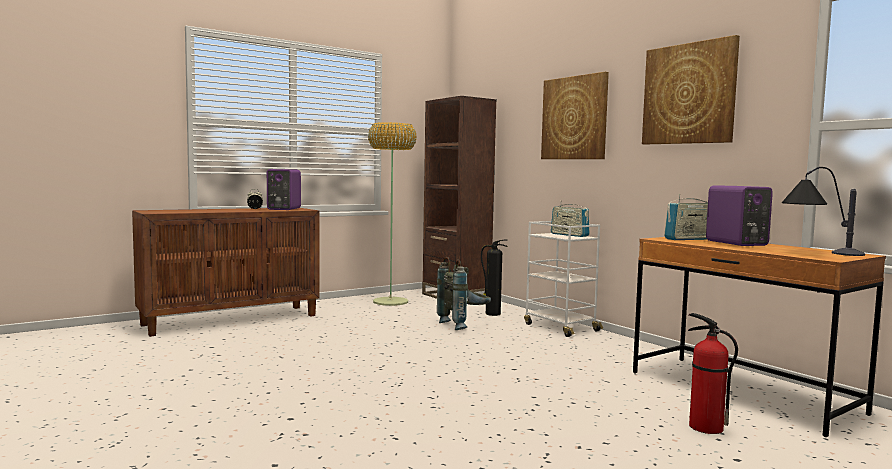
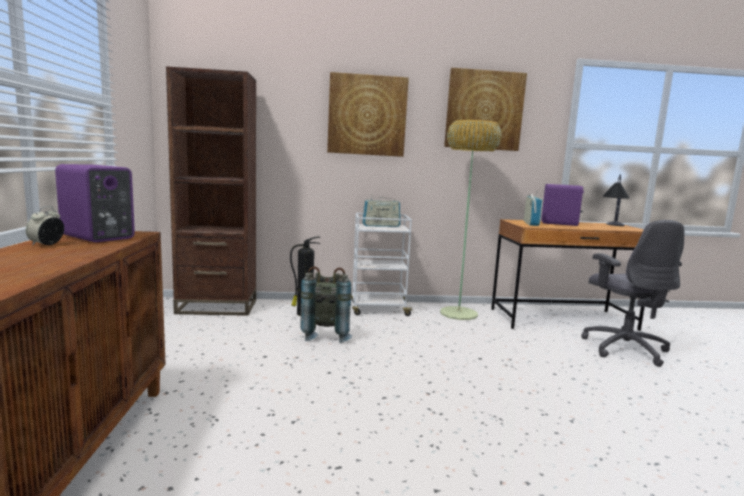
camera: 60 degrees left, 5 degrees up
(391, 301) = (176, 335): floor lamp -> floor lamp (458, 313)
(704, 427) = (624, 348): fire extinguisher -> grey office chair

